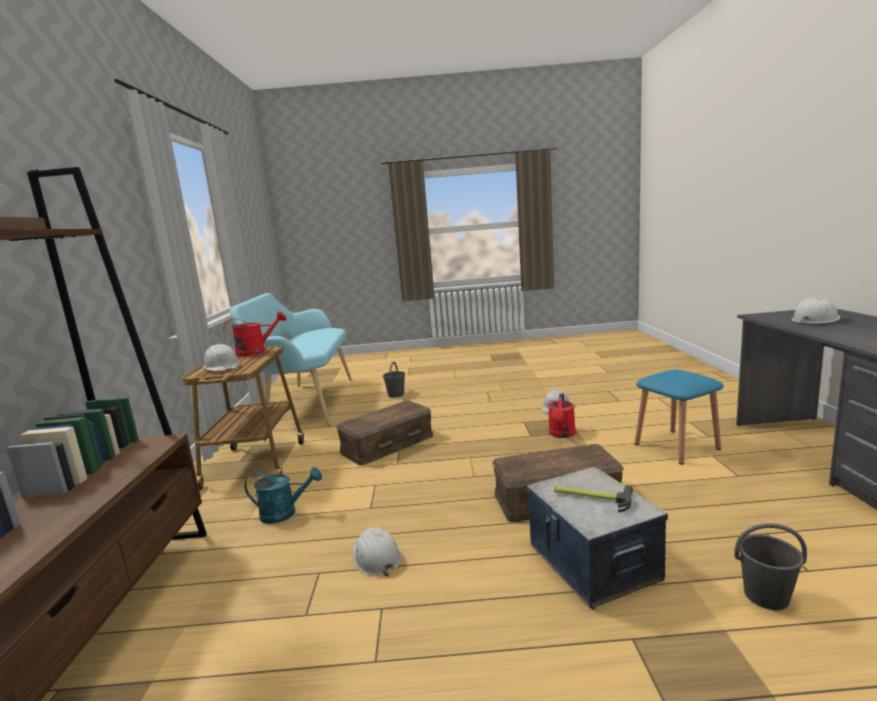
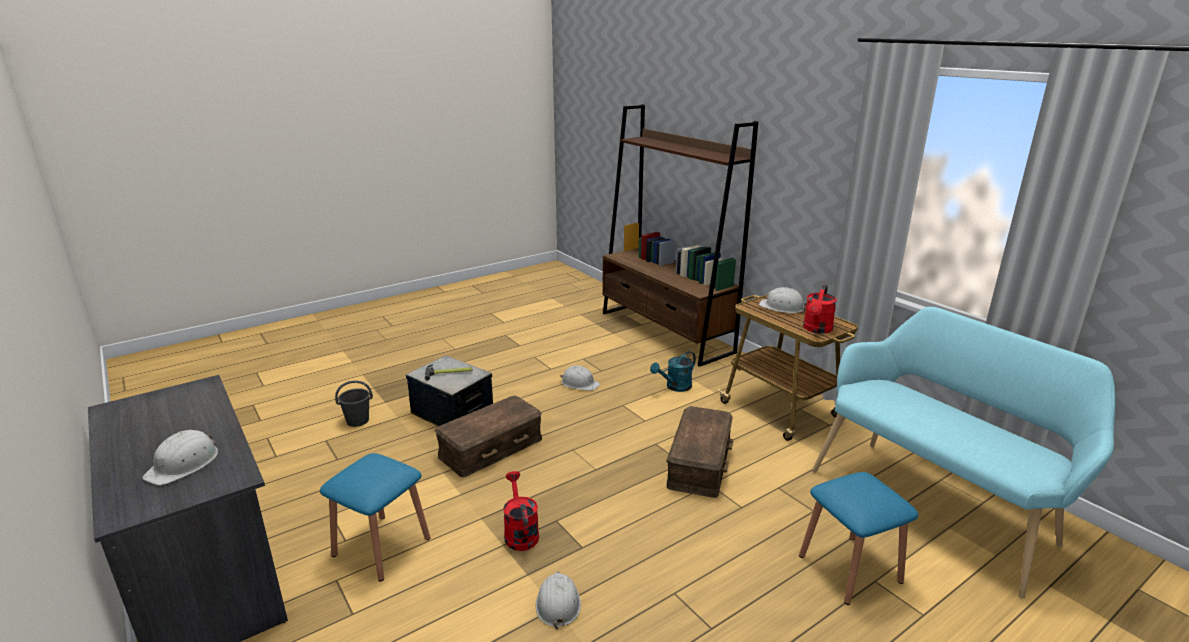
camera: 145 degrees right, 10 degrees up
(396, 394) = (849, 568): grey bucket -> blue stool

